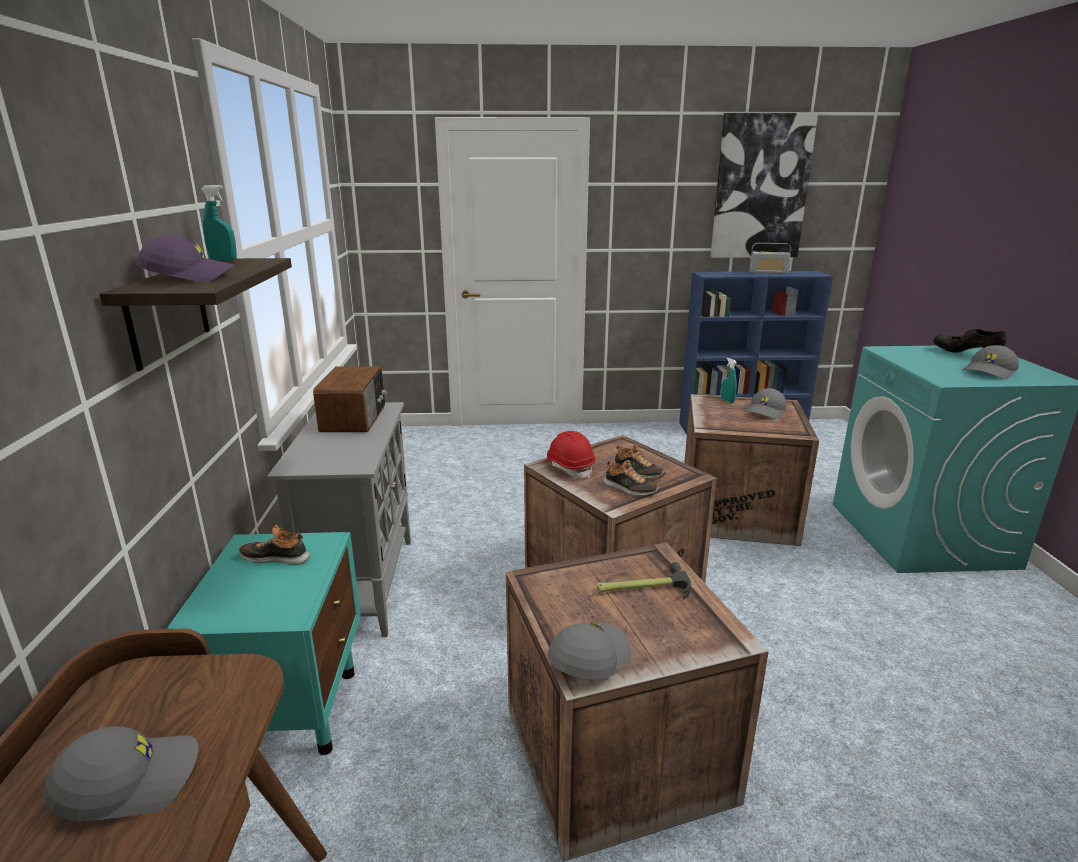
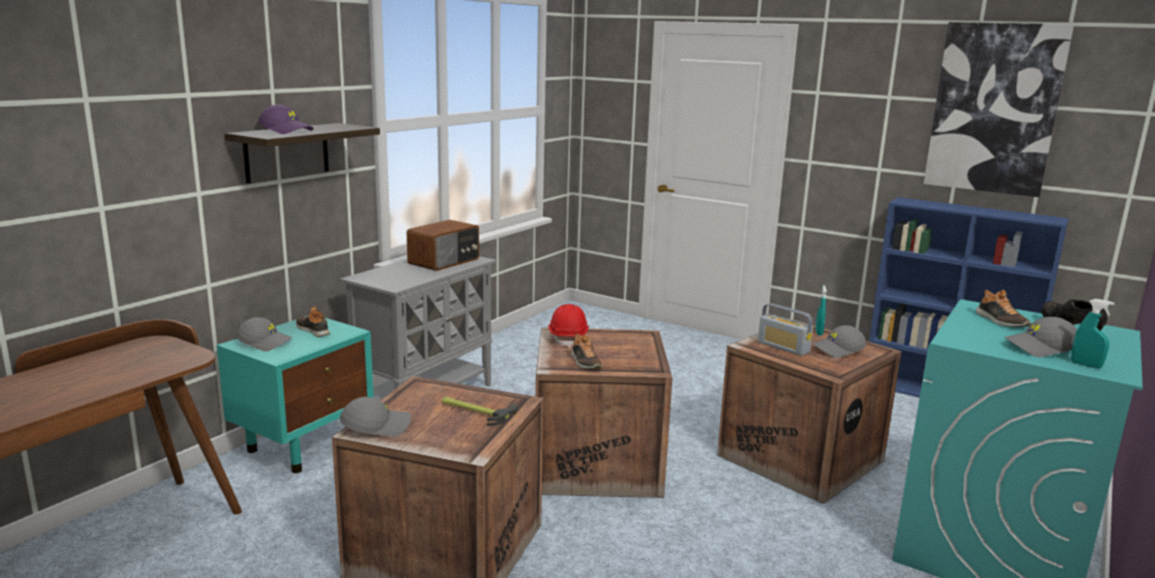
camera: 35 degrees right, 5 degrees down
(130, 780) = (108, 371): grey cap -> grey cap (265, 342)
(223, 260) = (340, 124): turquoise spray bottle -> turquoise spray bottle (1086, 365)
(637, 472) = (613, 355): shoe -> shoe (1000, 321)
(768, 272) = (988, 210): radio -> radio (783, 347)

